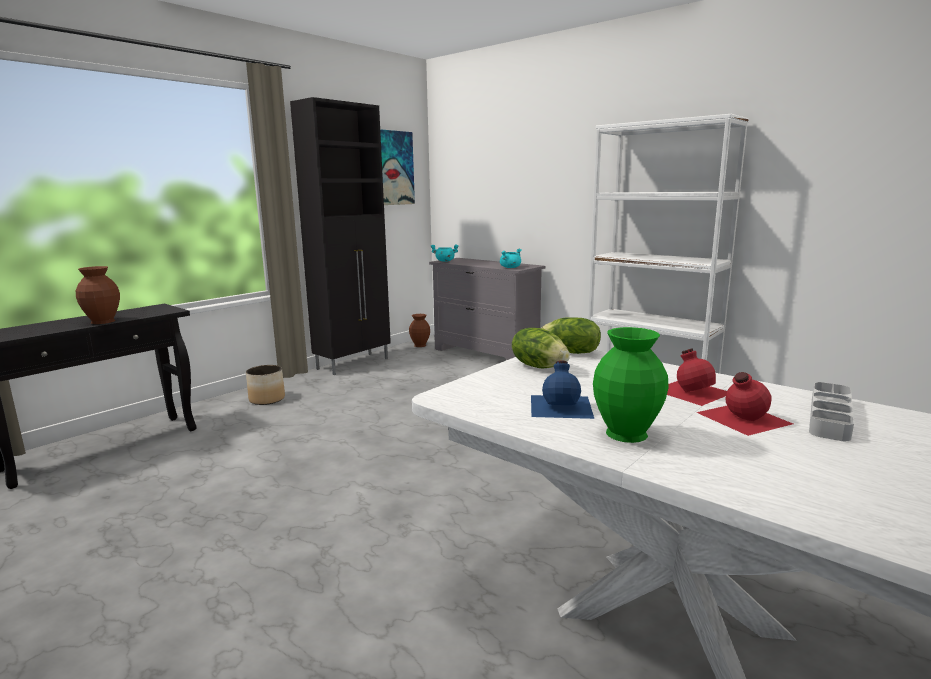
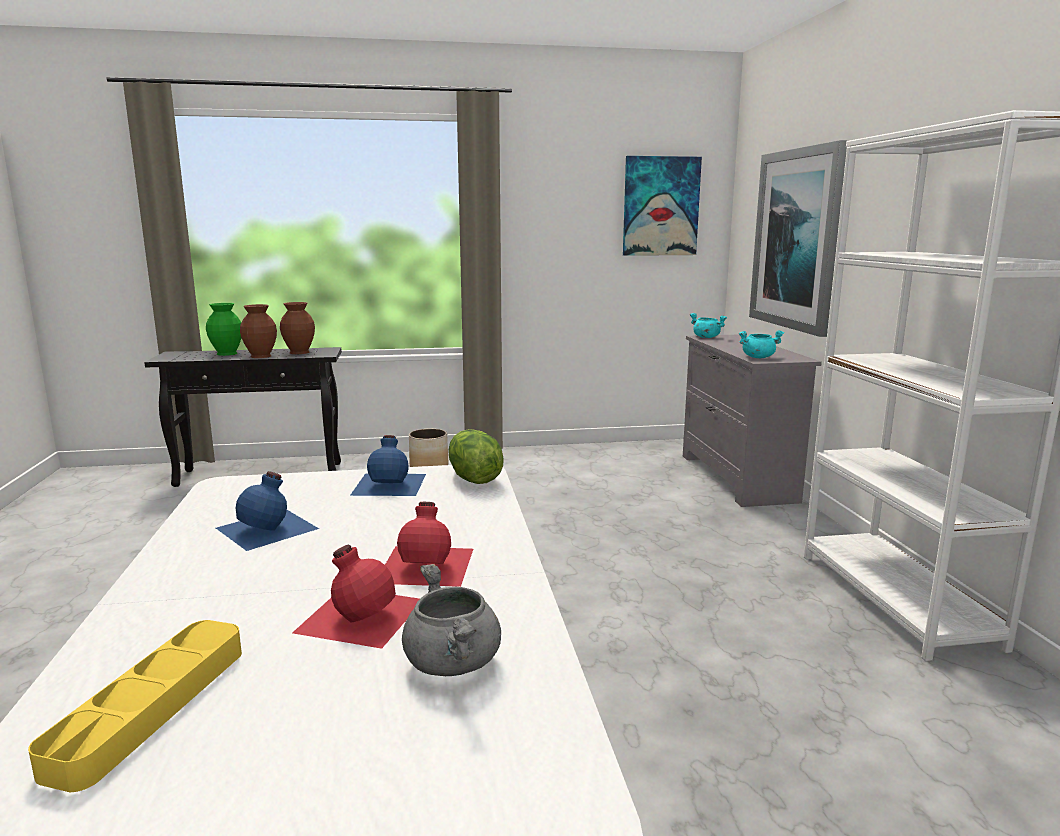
camera: 40 degrees right, 0 degrees up
(354, 363) = (565, 451): black cabinet -> none
(420, 345) = (673, 447): brown vase -> brown vase (299, 352)
(510, 189) = (800, 239): none -> picture
(539, 366) = (390, 483): lettuce -> blue bottle
(625, 433) = (217, 575): green vase -> green vase (227, 353)
(812, 484) = (151, 706): none -> yellow tray
(829, 416) = (453, 664): grey tray -> grey cooking pot

